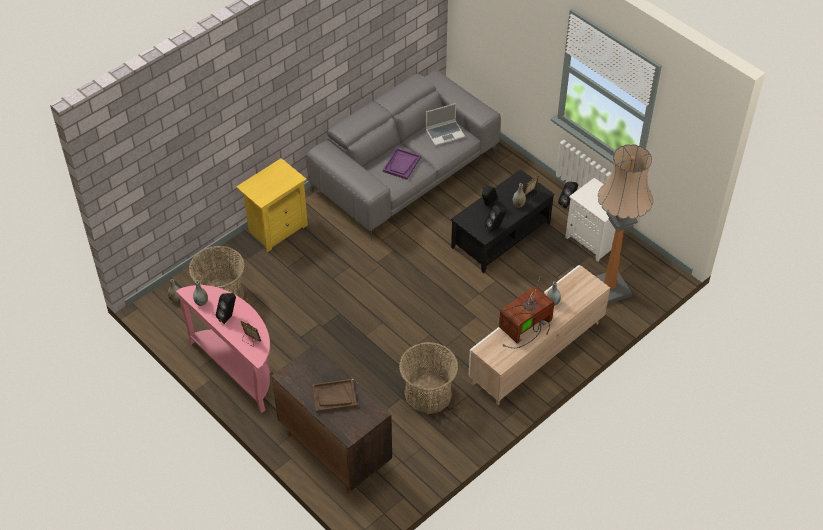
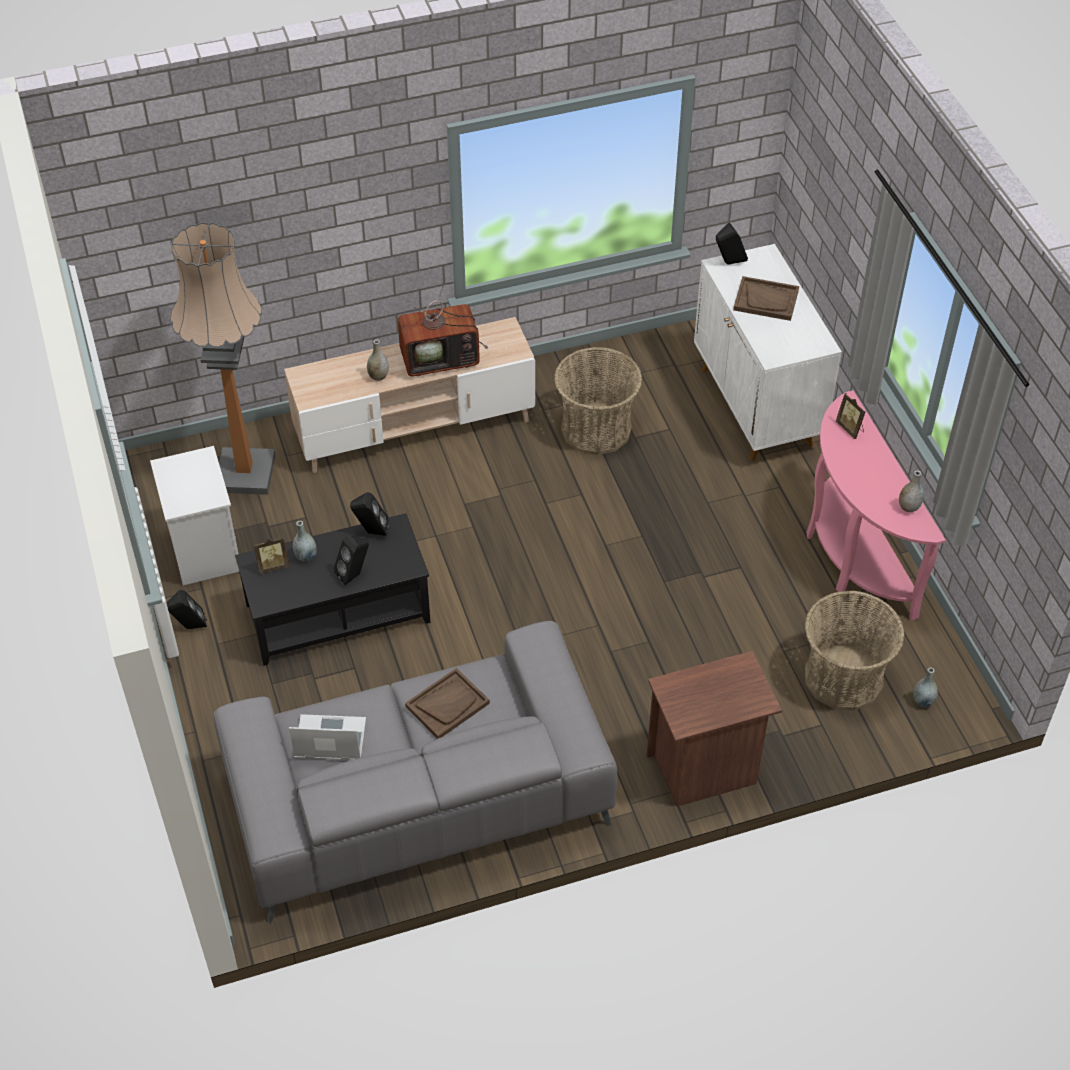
camera: 155 degrees left, 0 degrees up
(228, 317) = (872, 472): black speaker -> black speaker (728, 263)
(276, 228) = (704, 769): yellow nightstand -> brown nightstand
(334, 449) = (756, 407): brown cabinet -> white cabinet
(402, 164) = (447, 704): purple tray -> brown tray

